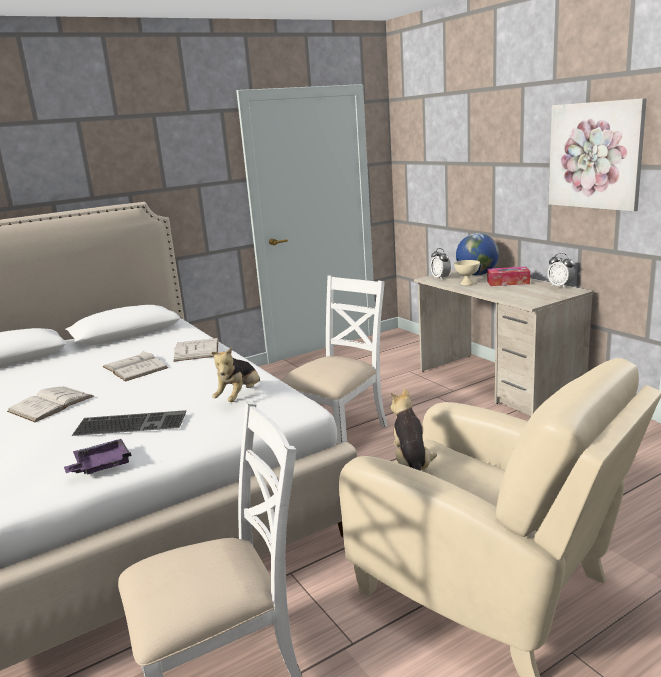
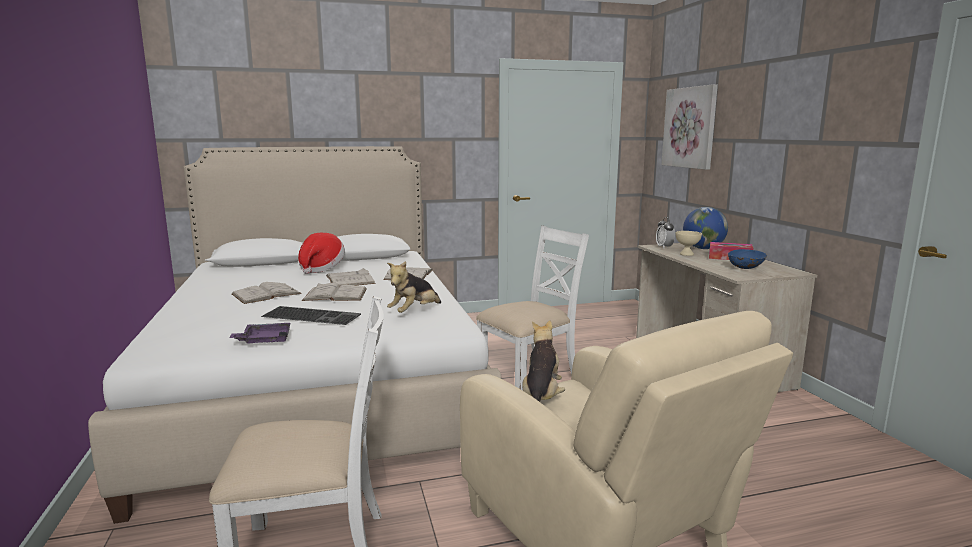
camera: 15 degrees right, 5 degrees down
(88, 358) = (321, 268): none -> hat
(134, 390) = (335, 294): none -> white book
(530, 293) = (745, 268): none -> blue bowl
(560, 286) = (783, 267): alarm clock -> none
(595, 155) = (831, 131): picture -> picture (690, 127)

